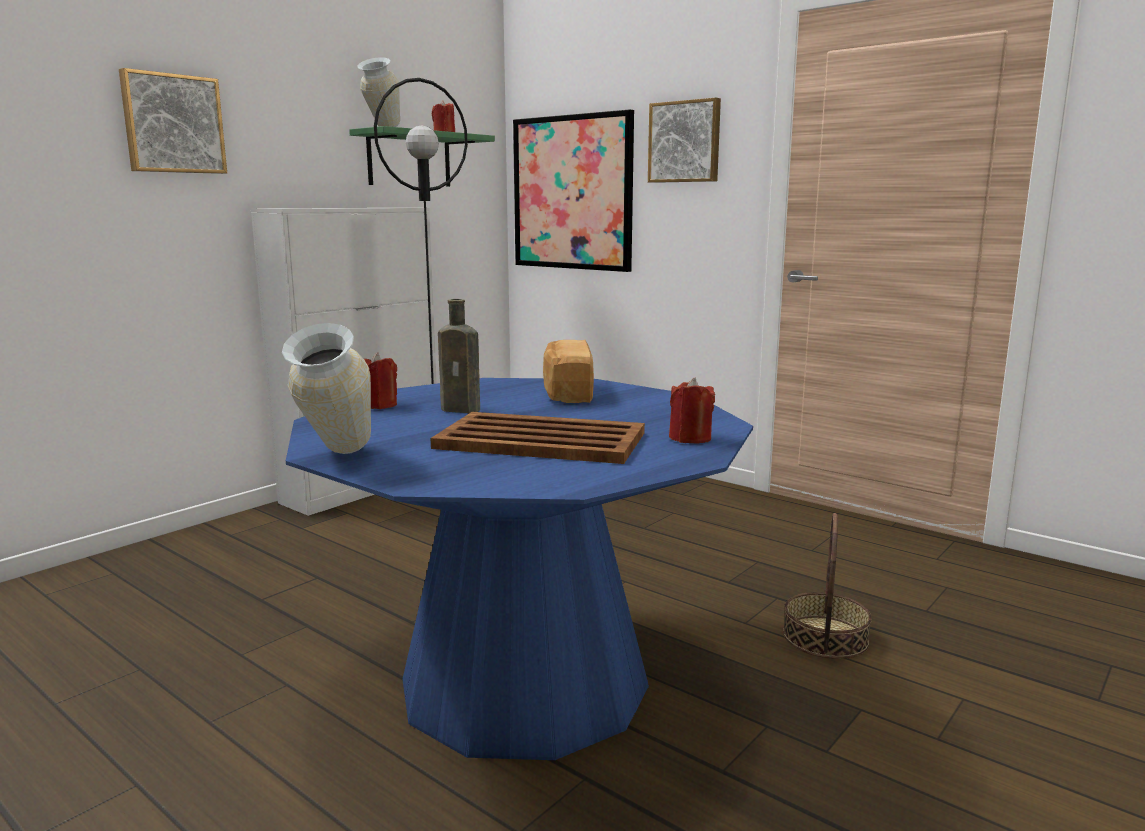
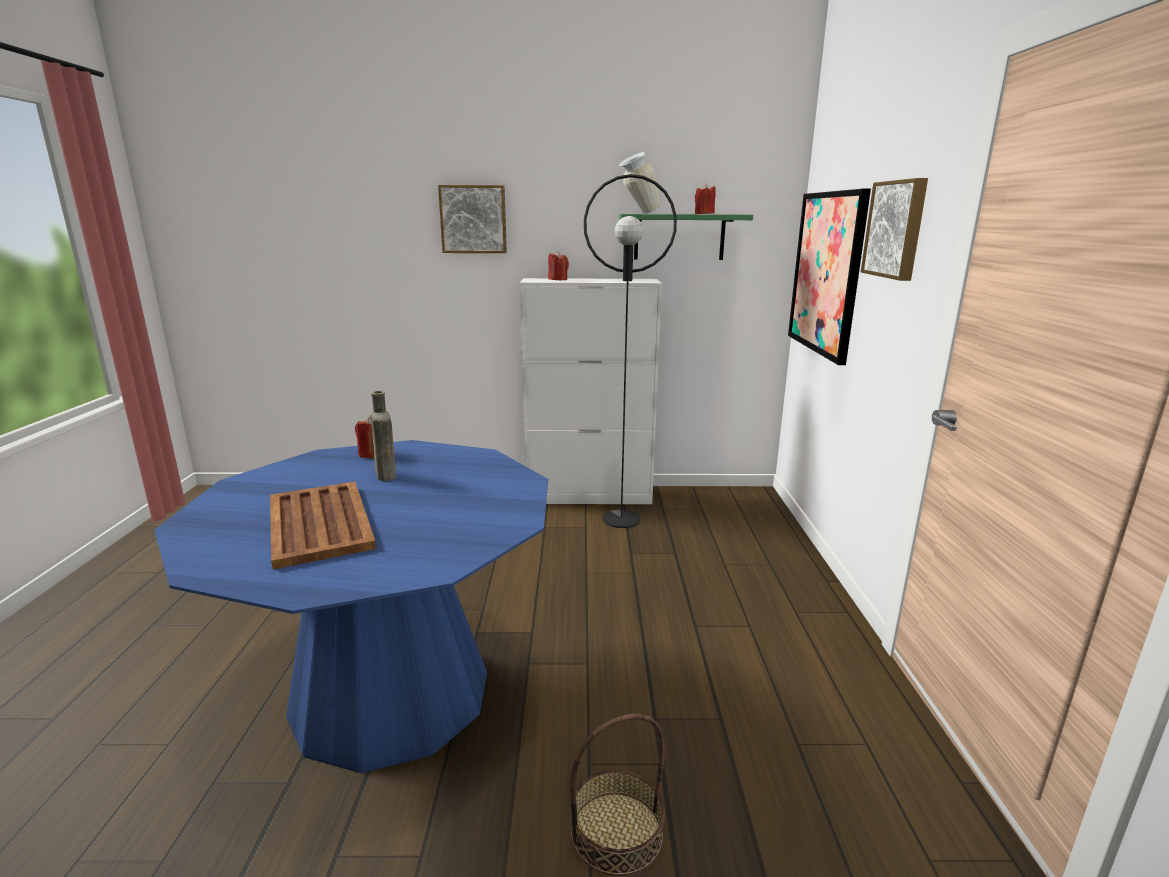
camera: 50 degrees right, 5 degrees up
(334, 460) = (226, 489): vase -> none
(567, 393) = (480, 485): bread -> none
(690, 438) = (374, 570): red candle -> red candle (558, 279)

